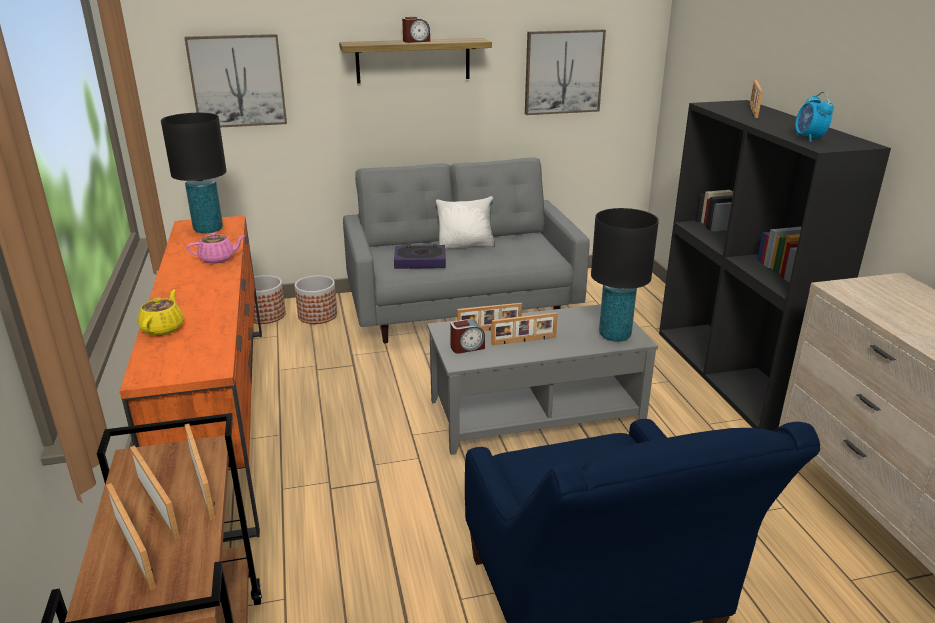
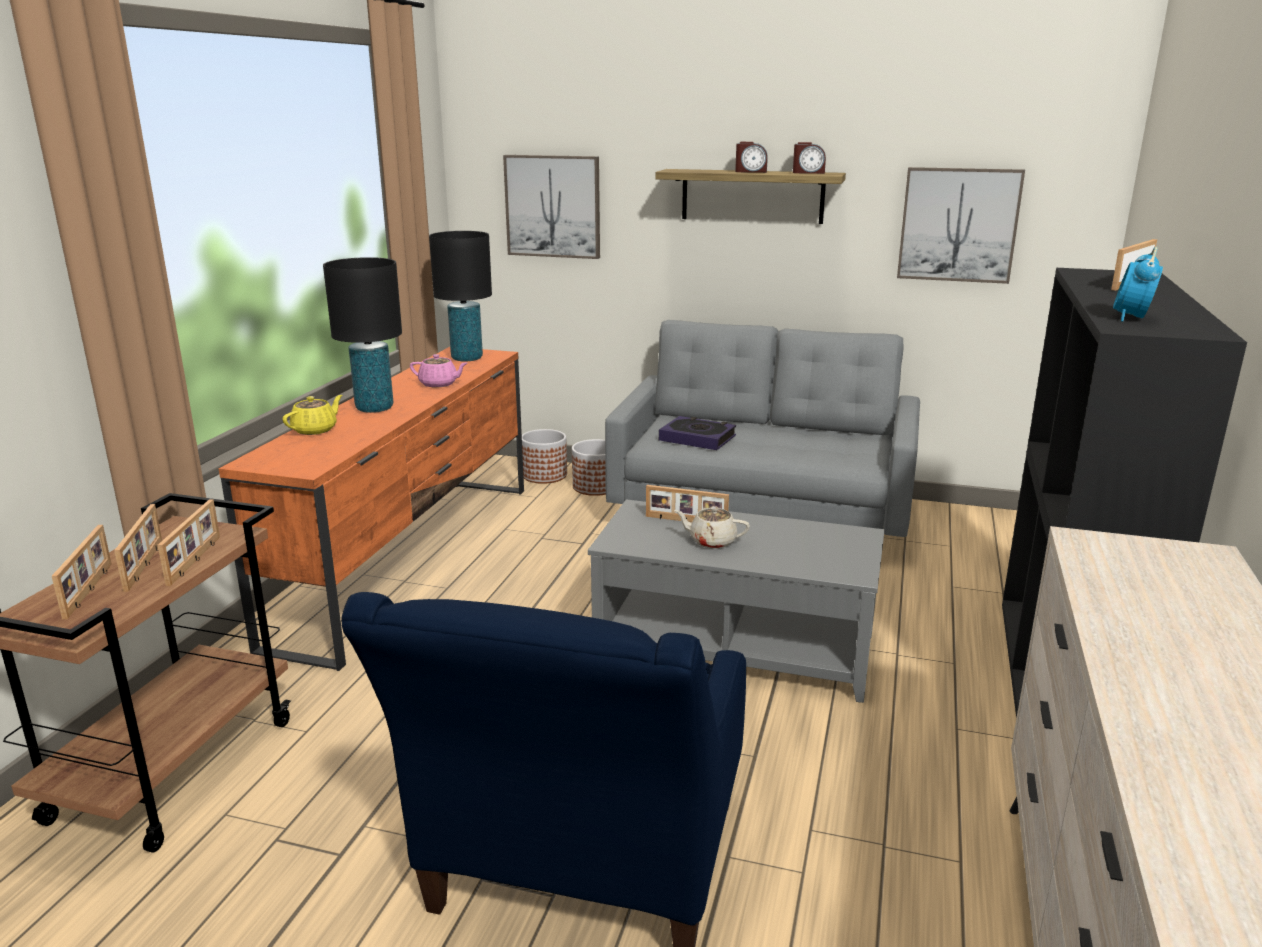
camera: 30 degrees right, 5 degrees down
(466, 245) = (772, 433): white pillow -> none
(467, 347) = (638, 532): alarm clock -> alarm clock (808, 172)
(524, 341) = (711, 541): picture frame -> beige teapot
(615, 335) = (833, 563): black table lamp -> black table lamp (375, 408)

